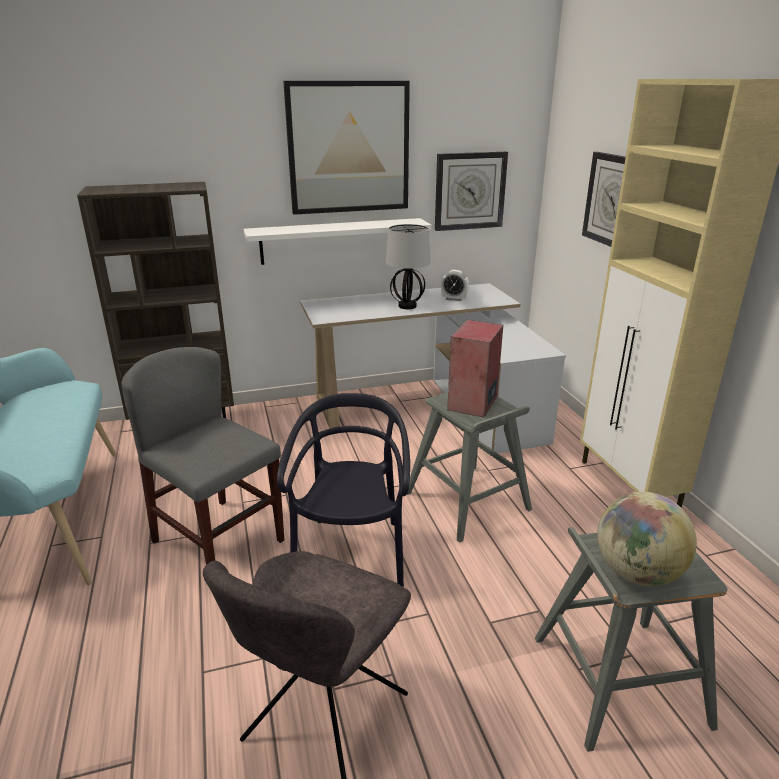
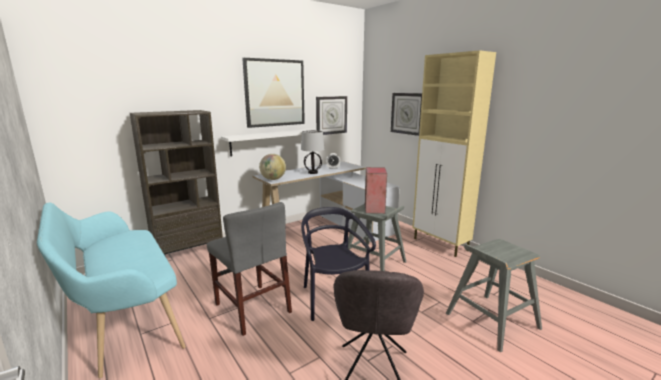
camera: 20 degrees left, 10 degrees down
(218, 541) = (252, 308): grey chair -> grey chair turned 150 degrees counterclockwise
(637, 572) = (503, 256): globe -> globe (273, 179)

